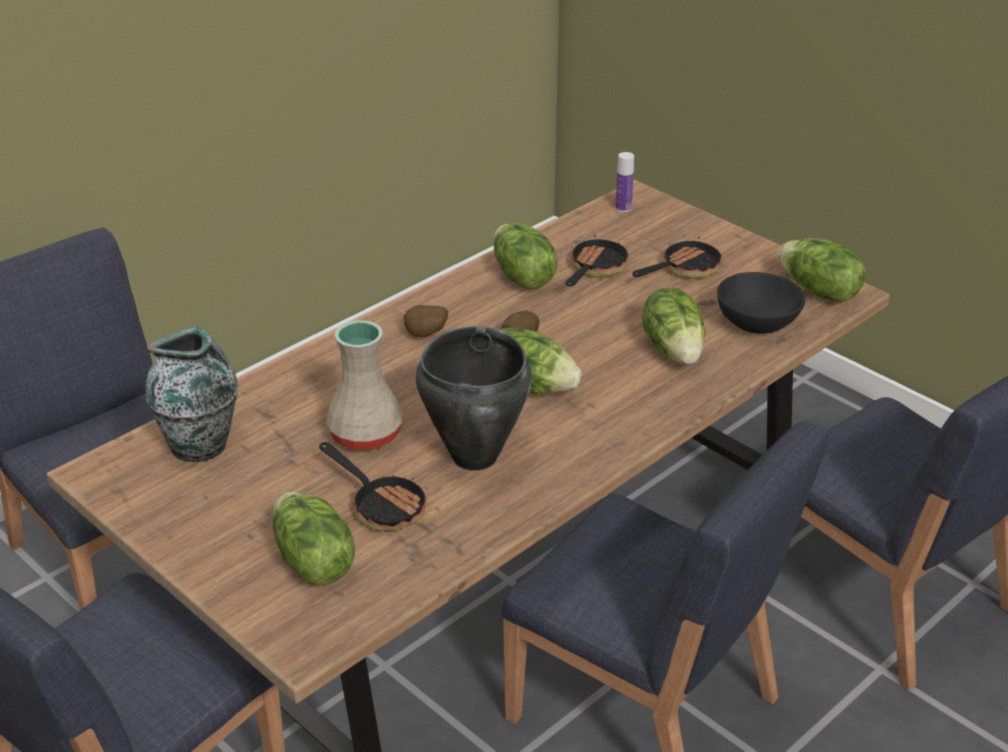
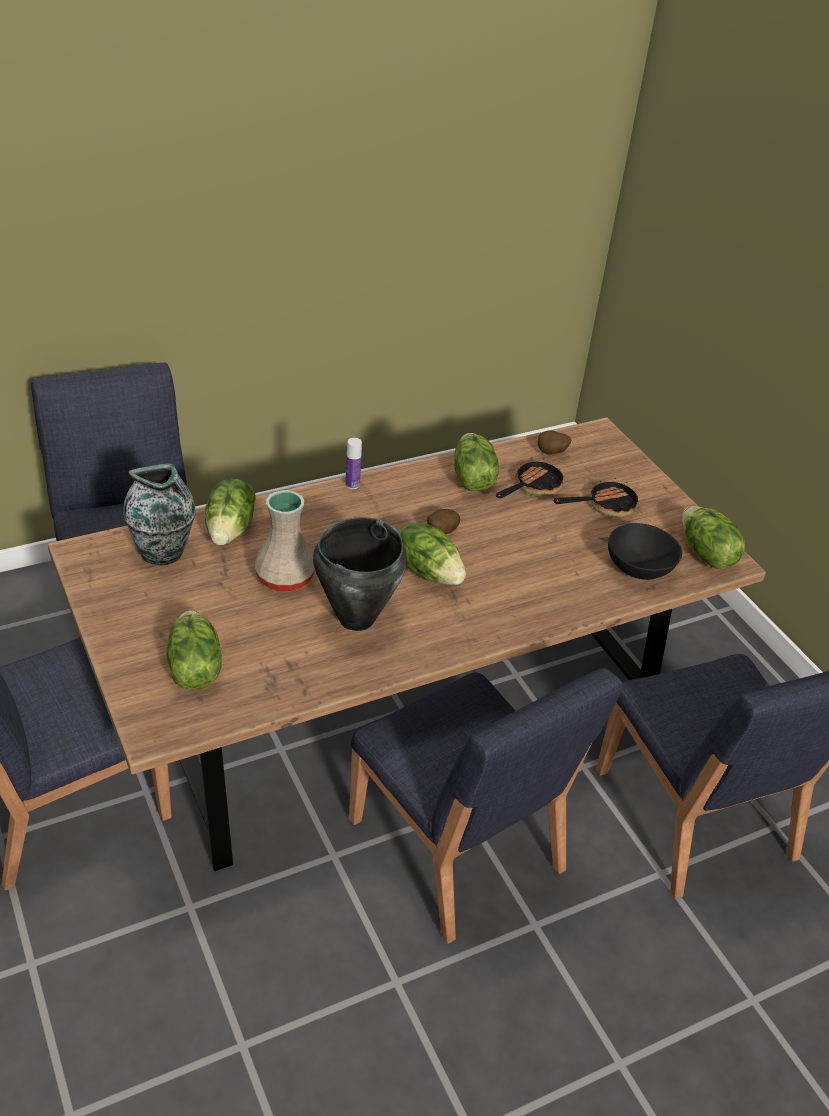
camera: 15 degrees right, 5 degrees up
(381, 505) = (267, 638): frying pan -> none
(426, 335) = (372, 508): potato -> potato (551, 453)
(623, 208) = (584, 440): bottle -> bottle (352, 484)
(674, 349) = (559, 572): lettuce -> lettuce (231, 529)

